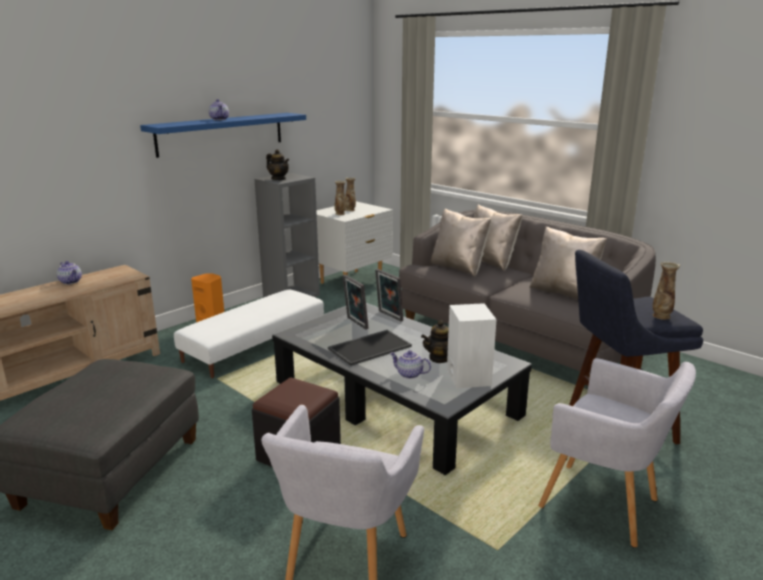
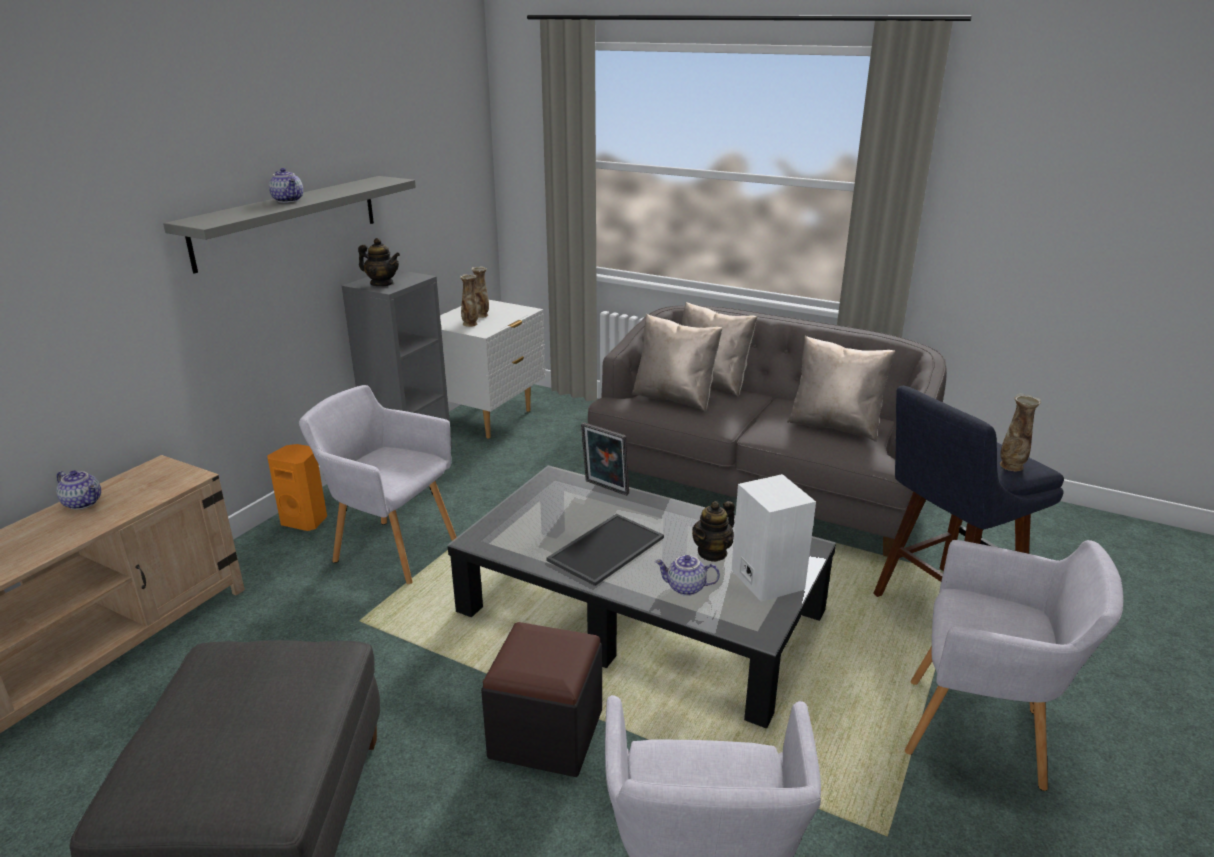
camera: 15 degrees left, 5 degrees up
(221, 133) = (288, 221): blue shelf -> grey shelf
(254, 344) = (391, 549): white ottoman -> grey armchair
(355, 323) = (564, 508): picture frame -> none

